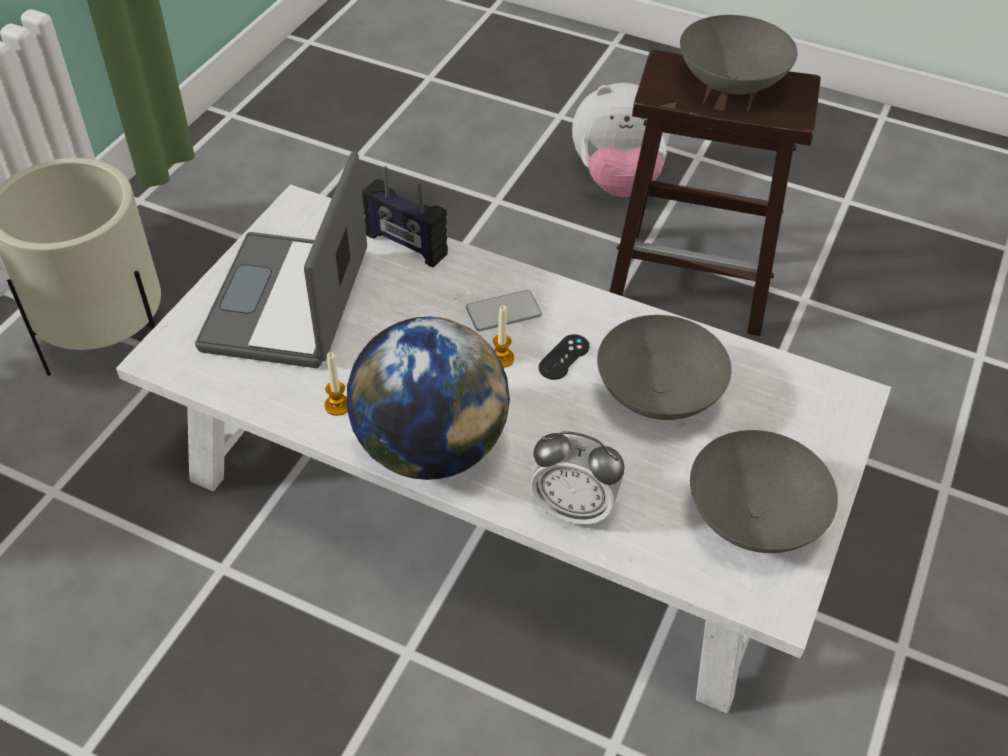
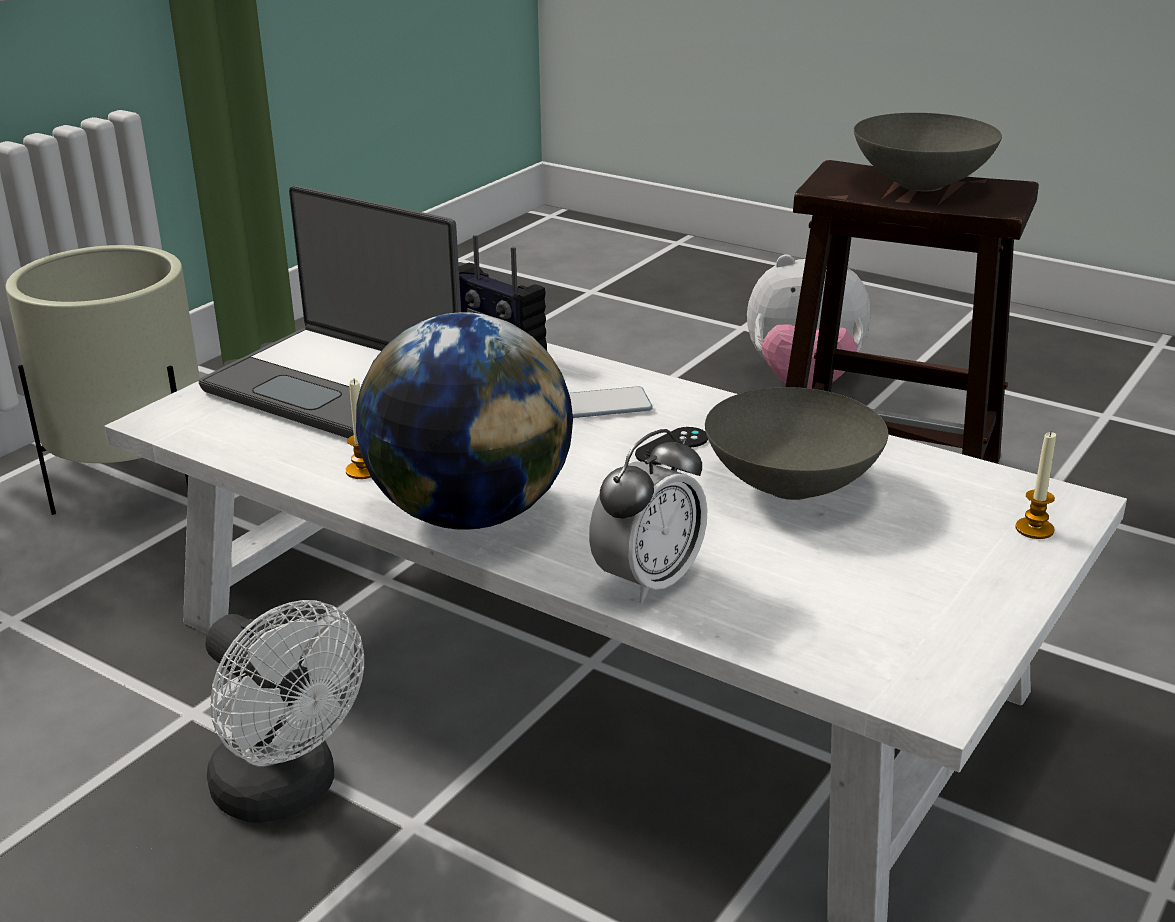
camera: 10 degrees right, 20 degrees down
(290, 302) = (337, 384): laptop -> laptop turned 75 degrees counterclockwise
(311, 634) = (287, 792): none -> white fan
(501, 358) = (589, 443): candle -> candle (1034, 529)
(573, 508) = (648, 581): alarm clock -> alarm clock turned 75 degrees counterclockwise
(754, 520) = (907, 610): grey bowl -> none

